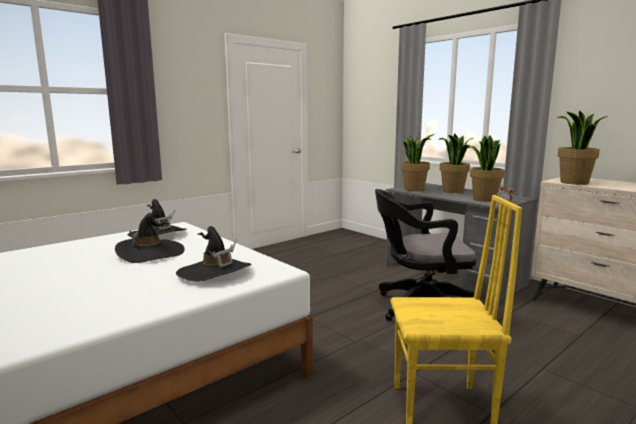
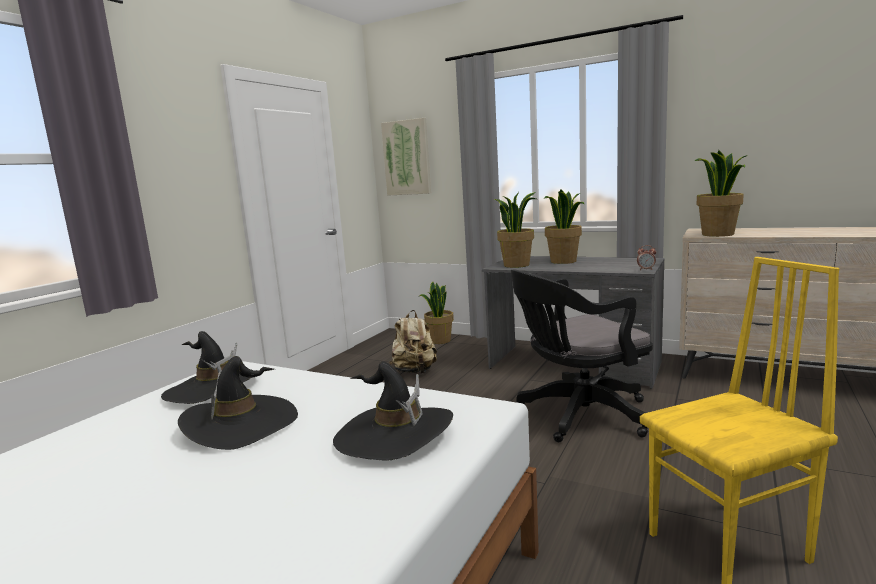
camera: 20 degrees left, 0 degrees up
(333, 258) = (415, 371): none -> beige backpack
(364, 101) = (407, 157): none -> picture
(484, 199) = (615, 266): potted plant -> potted plant (440, 340)

